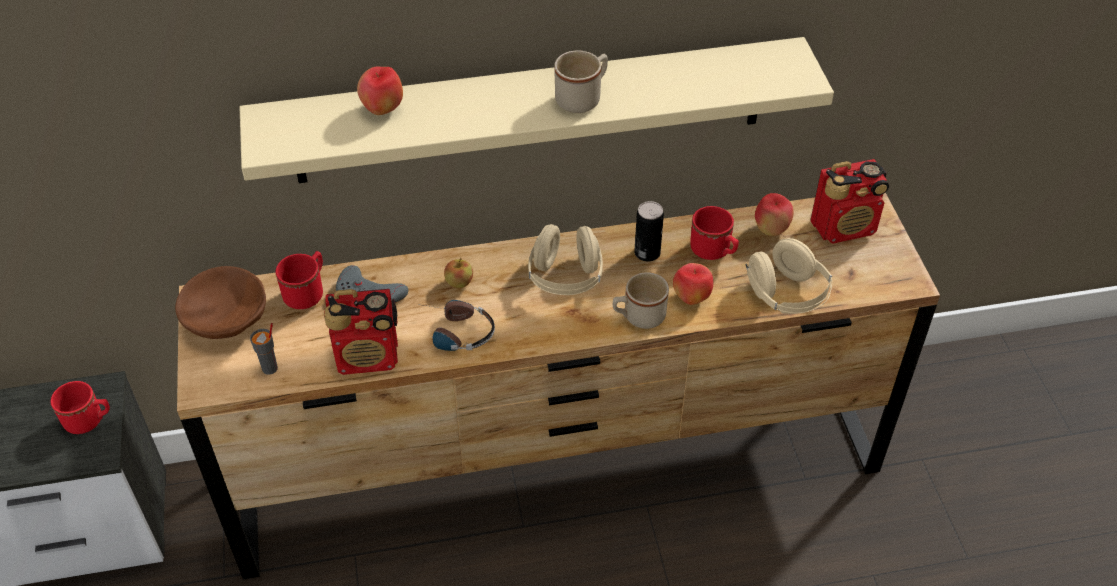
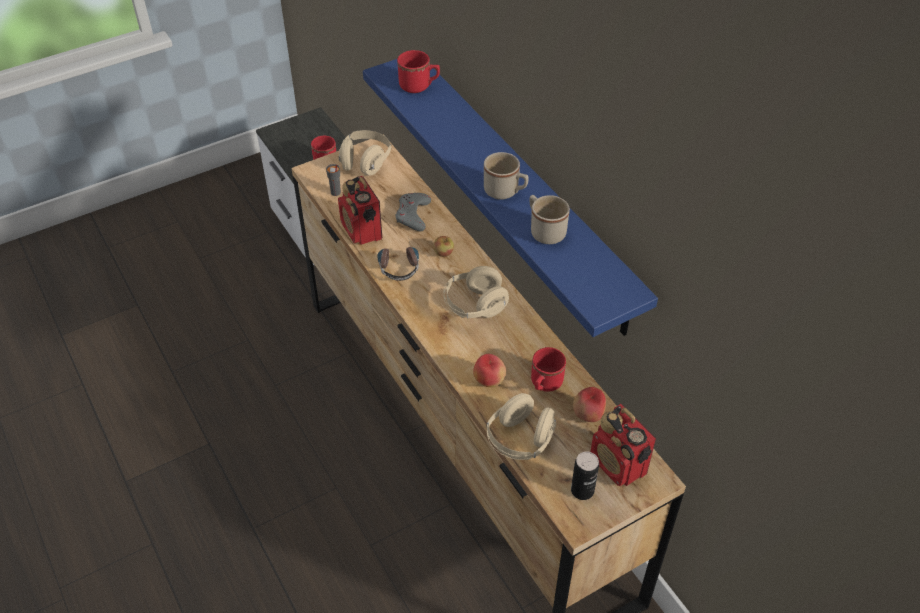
camera: 70 degrees right, 0 degrees up
(227, 319) = (365, 162): brown bowl -> beige headphones
(307, 292) = (402, 187): red mug -> red mug (419, 86)
(382, 109) = (443, 106): apple -> none
(531, 111) = (521, 190): beige shelf -> blue shelf
(638, 317) = (456, 355): beige mug -> beige mug (544, 230)
(647, 253) = (522, 344): can -> can (582, 490)

